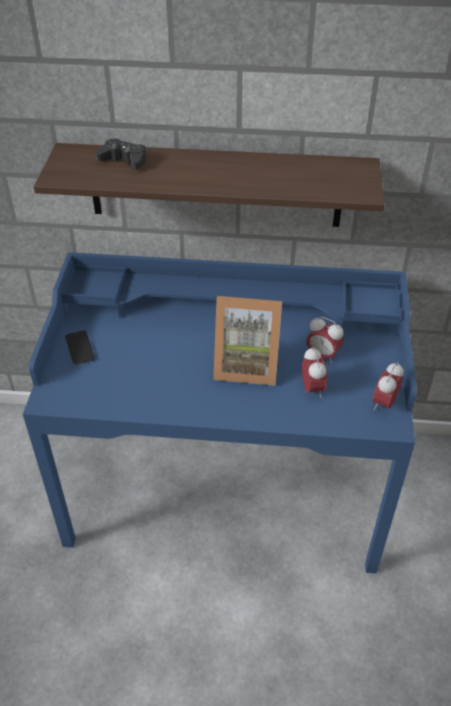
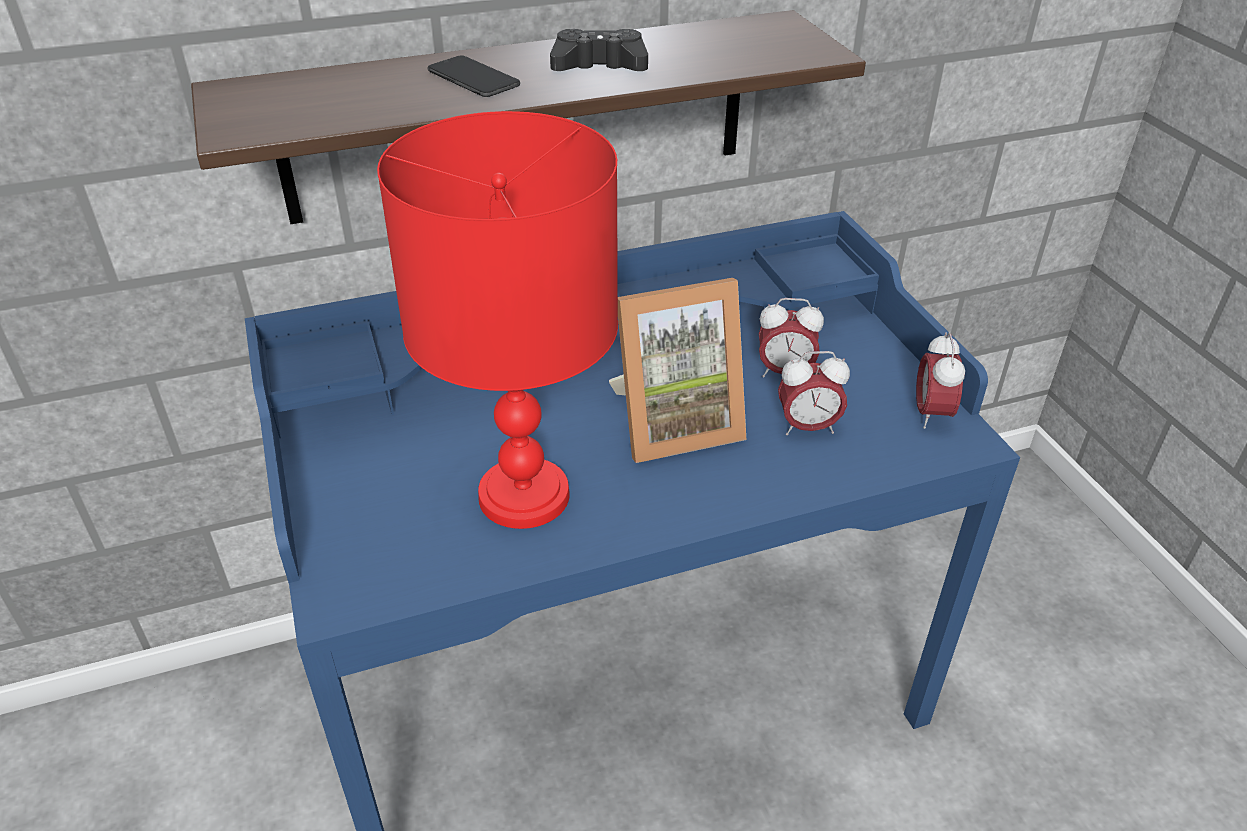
camera: 25 degrees left, 5 degrees down
(79, 348) = (346, 486): phone -> phone (473, 78)
(123, 160) = (357, 83): black game controller -> black game controller (599, 65)
(153, 378) = (524, 494): none -> red table lamp
(312, 389) = (807, 427): alarm clock -> alarm clock turned 120 degrees clockwise

